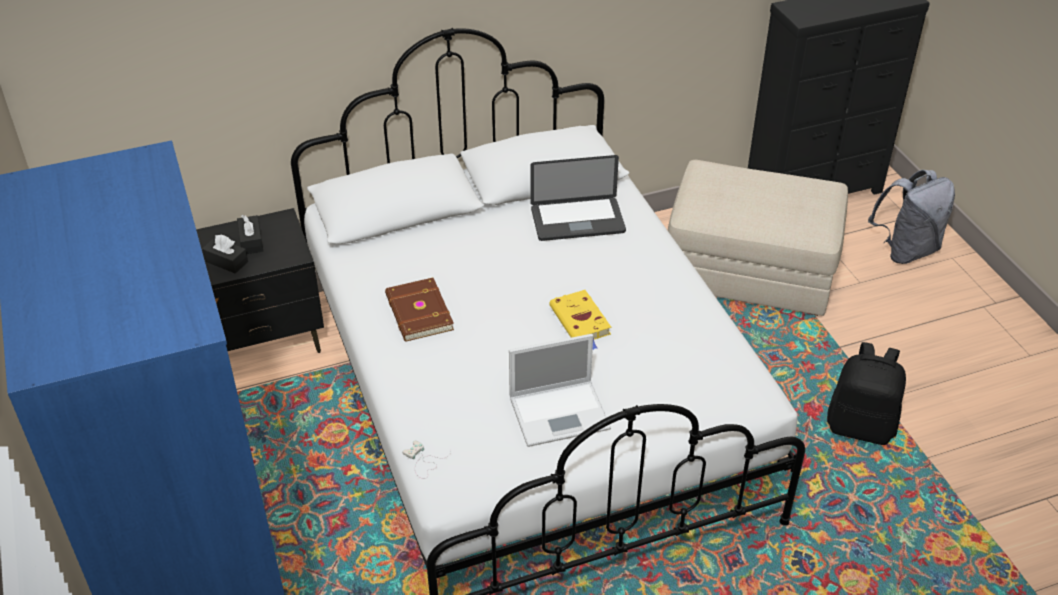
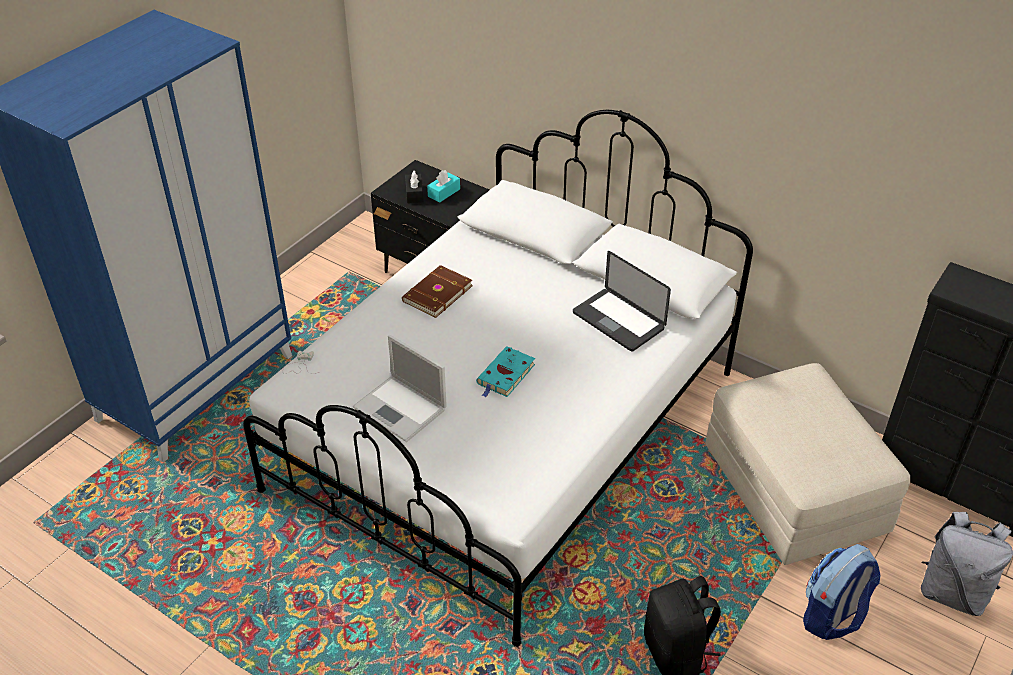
camera: 55 degrees right, 0 degrees up
(251, 241) = (444, 193): black tissue box -> turquoise tissue box
(581, 322) = (505, 376): yellow book -> turquoise book
(885, 321) = (832, 616): none -> backpack

